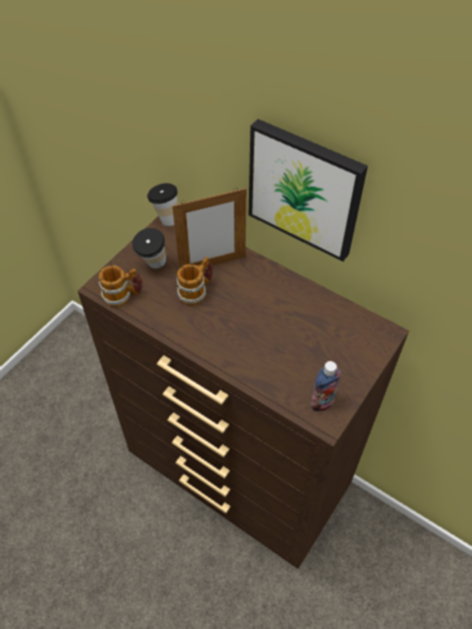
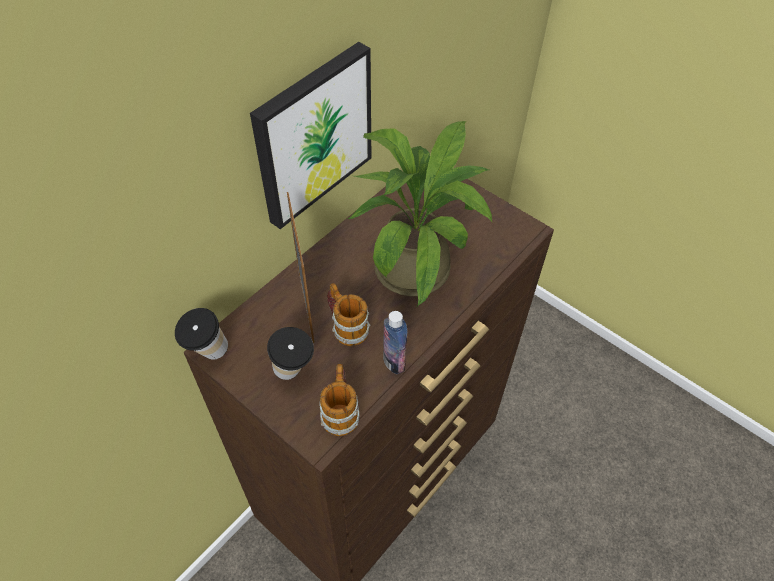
camera: 85 degrees left, 0 degrees up
(266, 334) = (419, 264): none -> potted plant
(322, 402) = (507, 229): bottle -> bottle (394, 362)

